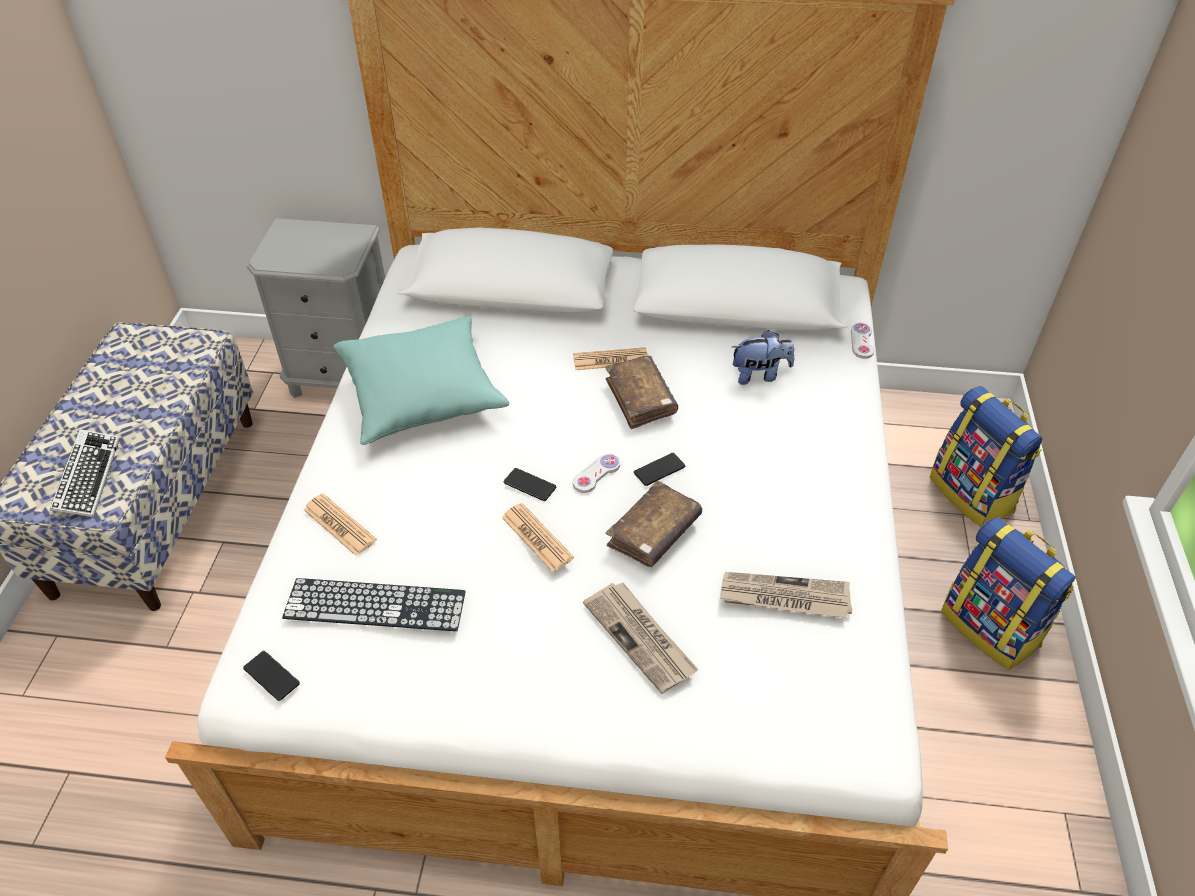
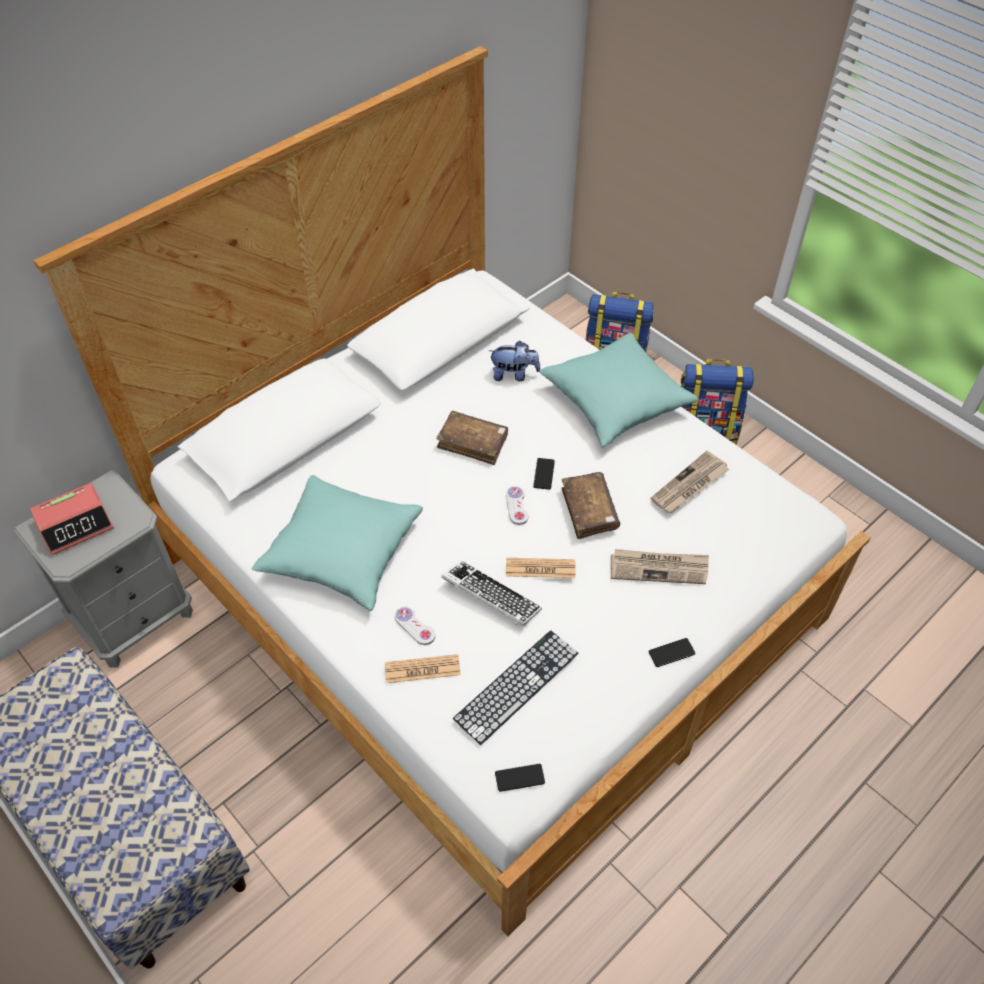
camera: 50 degrees left, 5 degrees up
(88, 477) = (146, 832): keyboard -> keyboard (491, 597)
(306, 242) = (75, 524): none -> alarm clock
(529, 485) = (492, 545): phone -> phone (671, 653)
(610, 360) = (421, 433): newspaper -> none
(759, 375) = (514, 374): plush toy -> plush toy turned 60 degrees clockwise
(825, 467) = (615, 401): none -> turquoise pillow
(861, 342) = (537, 312): white game controller -> white game controller (415, 626)

